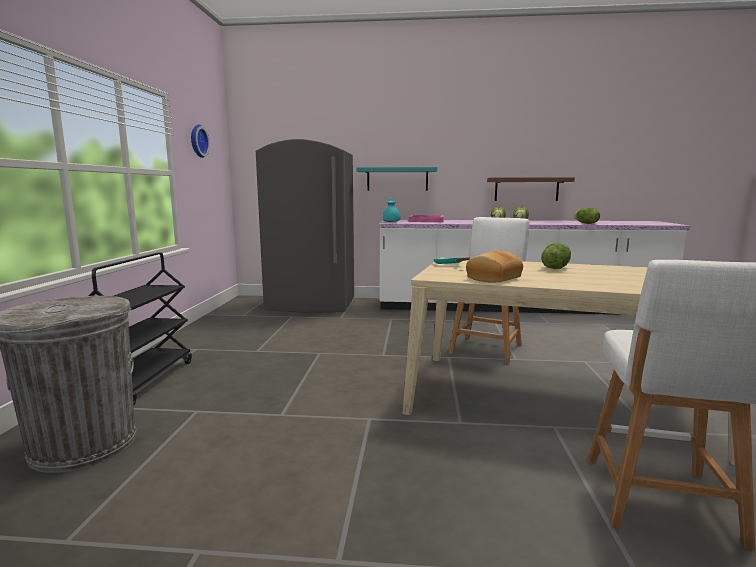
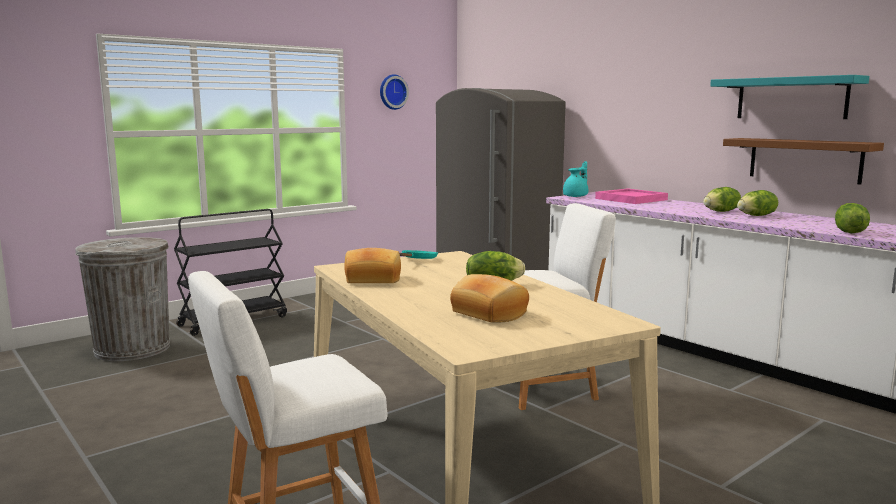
camera: 45 degrees right, 0 degrees up
(397, 179) = (618, 135): turquoise shelf -> turquoise shelf (791, 98)
(634, 279) = (488, 314): none -> bread

